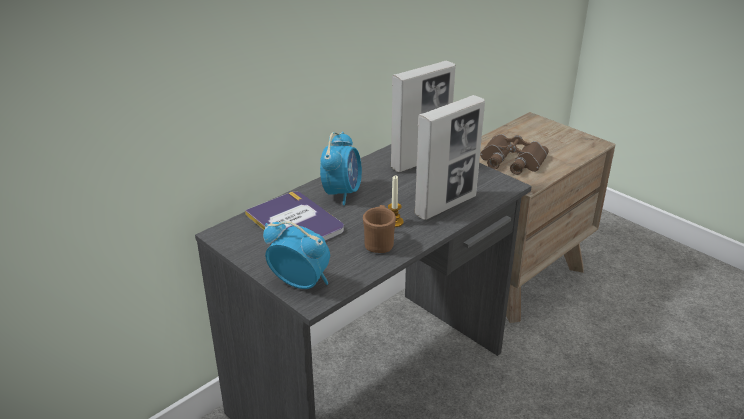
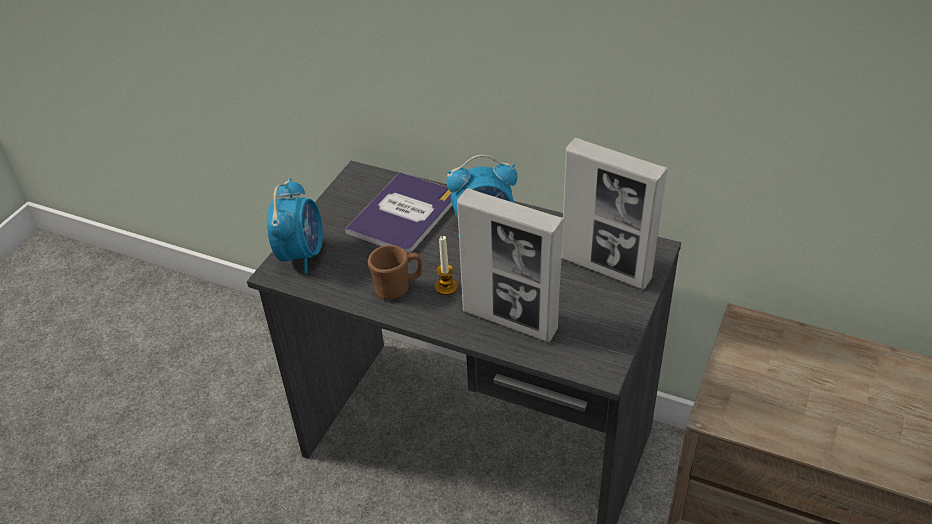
camera: 70 degrees right, 10 degrees up
(511, 161) = (775, 381): brown binoculars -> none

